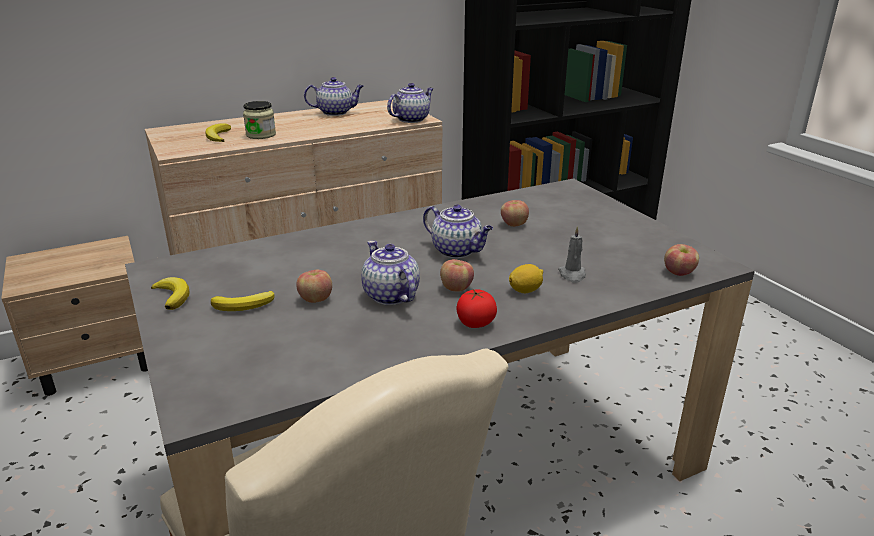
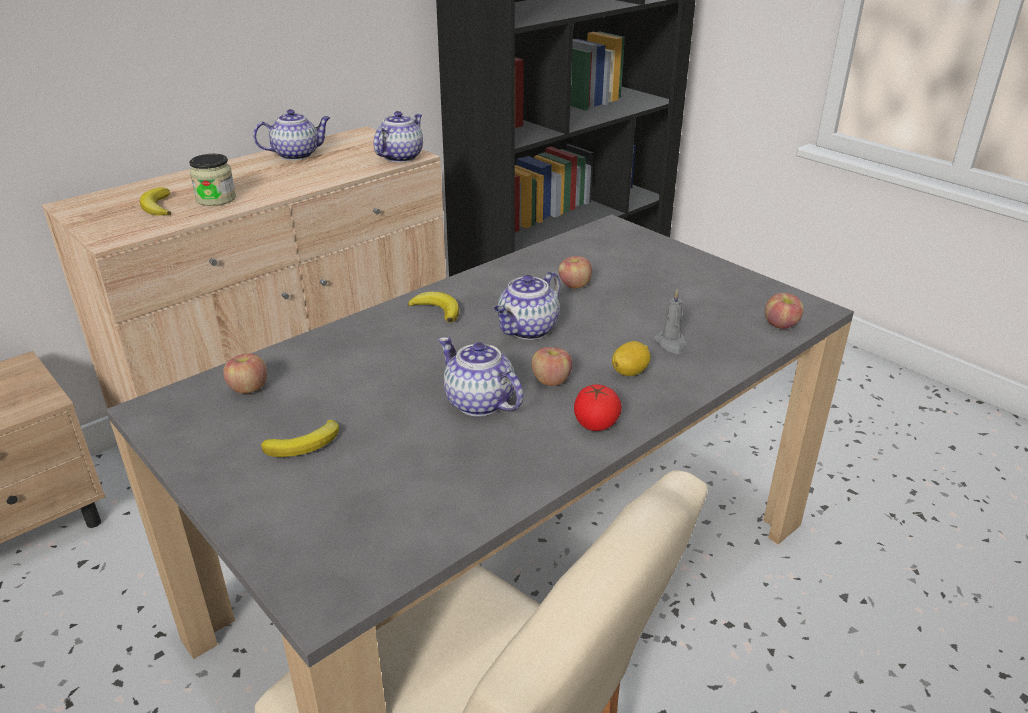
camera: 15 degrees left, 5 degrees up
(172, 296) = (201, 446): banana -> banana (437, 310)
(315, 299) = (390, 422): apple -> apple (248, 388)
(457, 251) = (528, 330): teapot -> teapot turned 105 degrees clockwise

